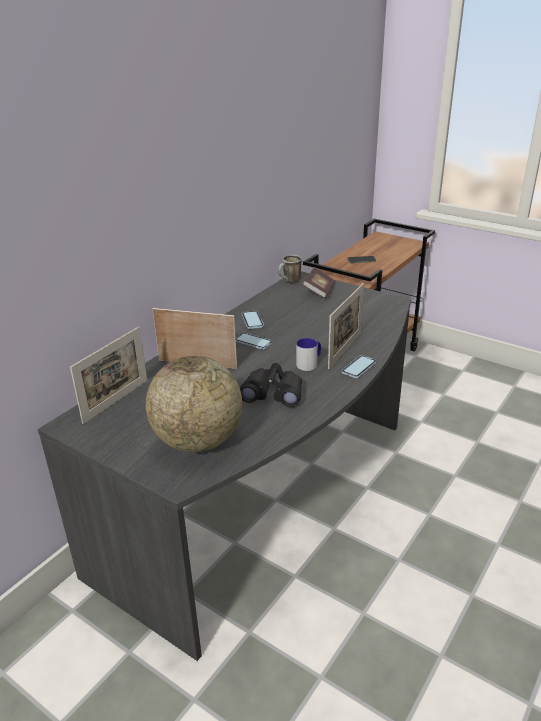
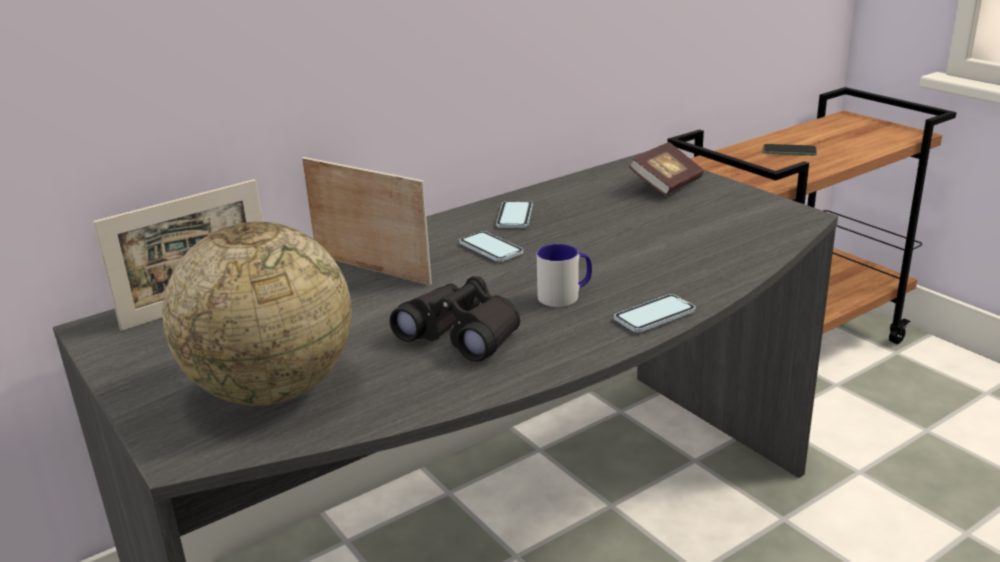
camera: 20 degrees right, 5 degrees down
(290, 281) = (624, 166): mug -> none
(345, 350) = (648, 283): picture frame -> none

